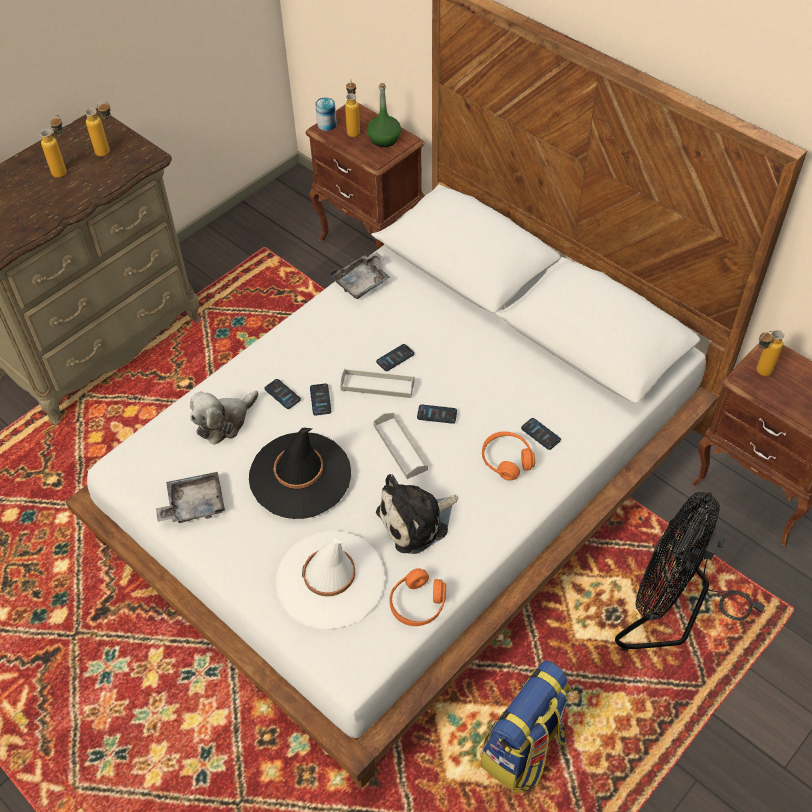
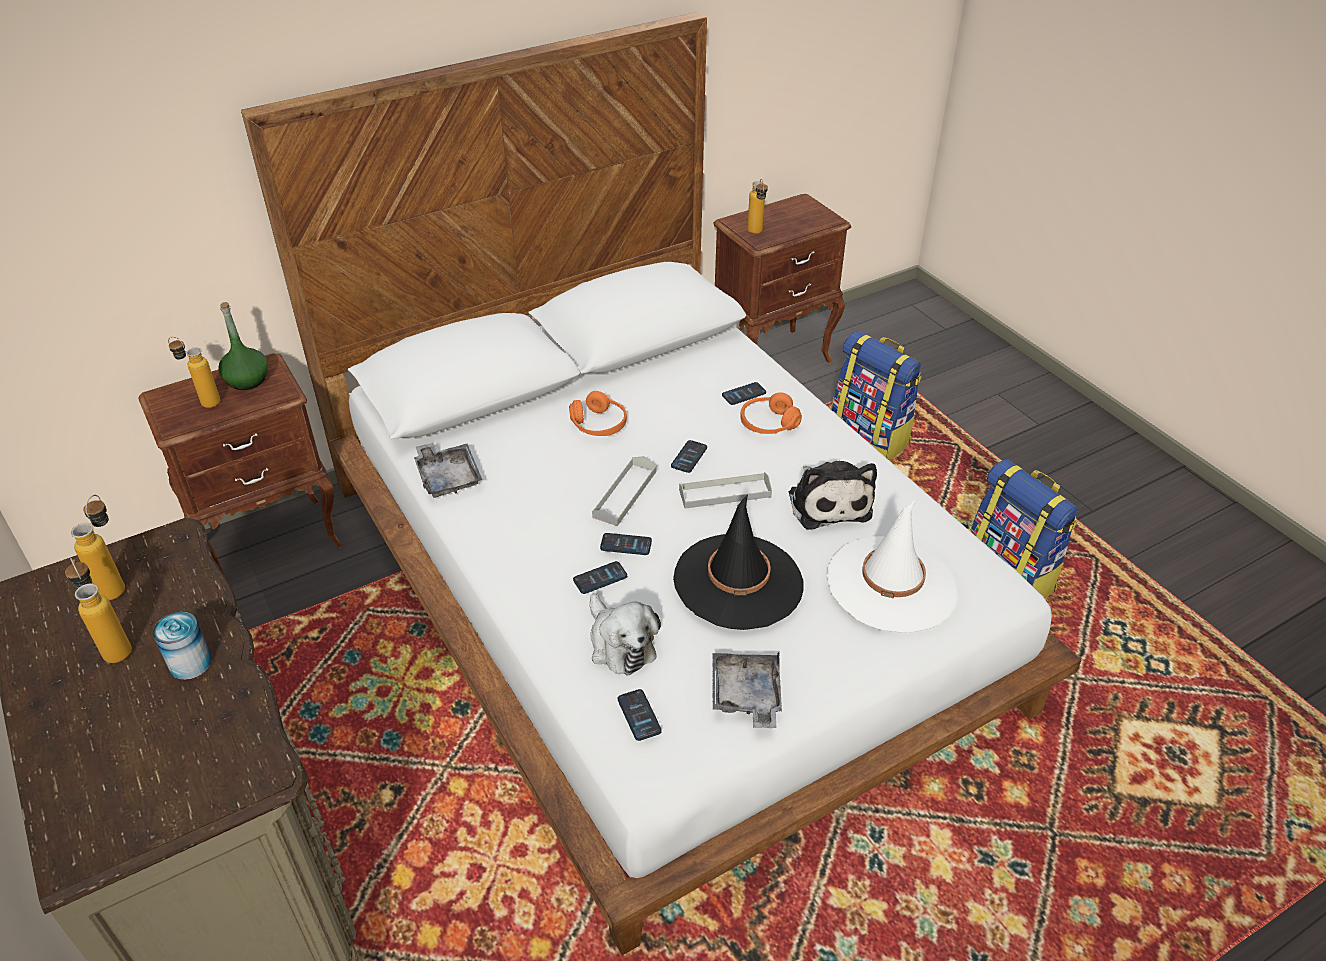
camera: 75 degrees left, 10 degrees down
(327, 124) = (170, 422): can -> can (190, 663)
(395, 358) = (589, 472): phone -> phone (639, 715)
(417, 604) = (934, 523): orange headphones -> orange headphones (598, 424)
(677, 601) = (870, 437): black fan -> backpack

